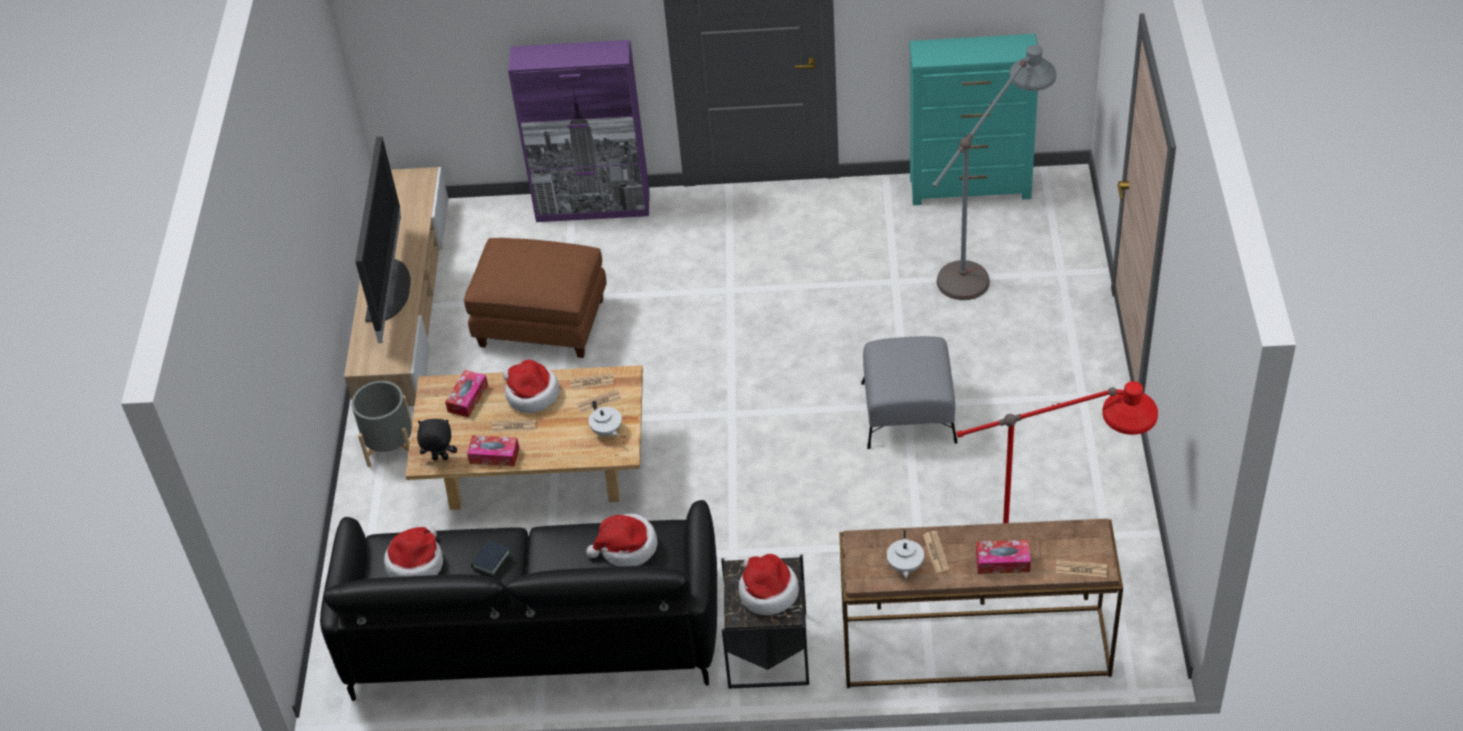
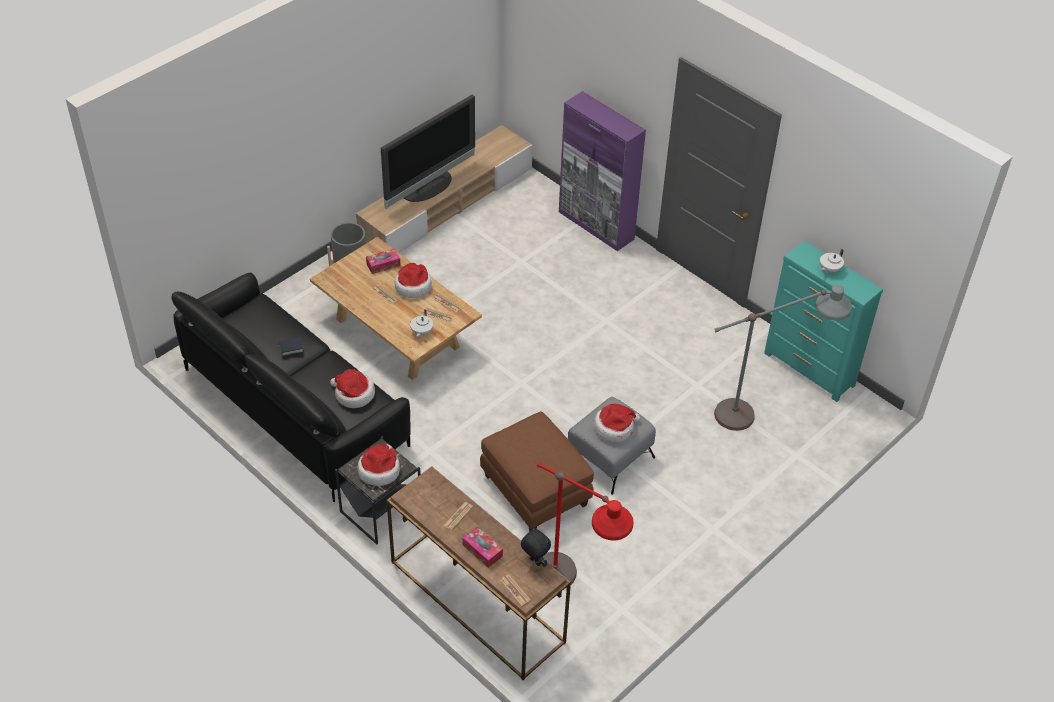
camera: 40 degrees right, 0 degrees up
(416, 563) = (259, 322): hat -> hat (614, 427)
(440, 459) = (333, 283): black plush toy -> black plush toy (534, 562)
(494, 455) = (358, 301): tissue box -> none
(541, 323) = (493, 264): brown ottoman -> brown ottoman (534, 490)
(904, 566) = (434, 509): white teapot -> white teapot (829, 270)

